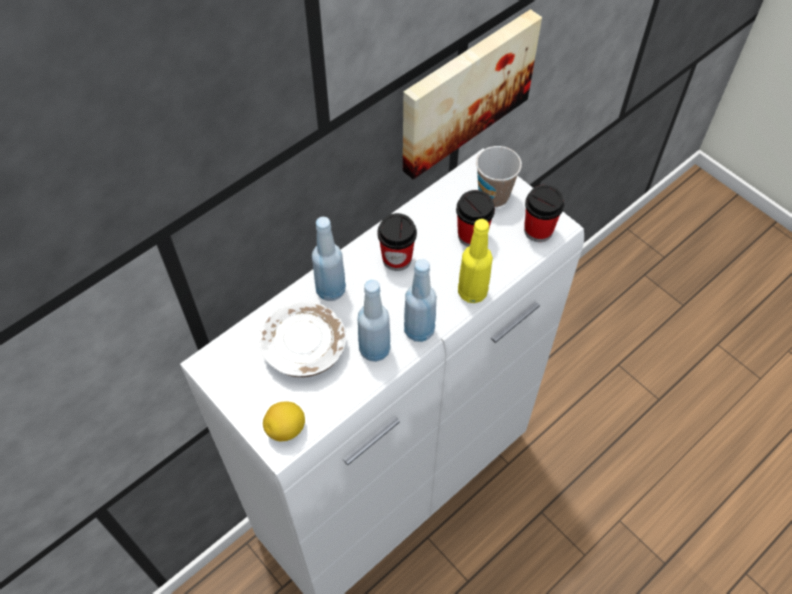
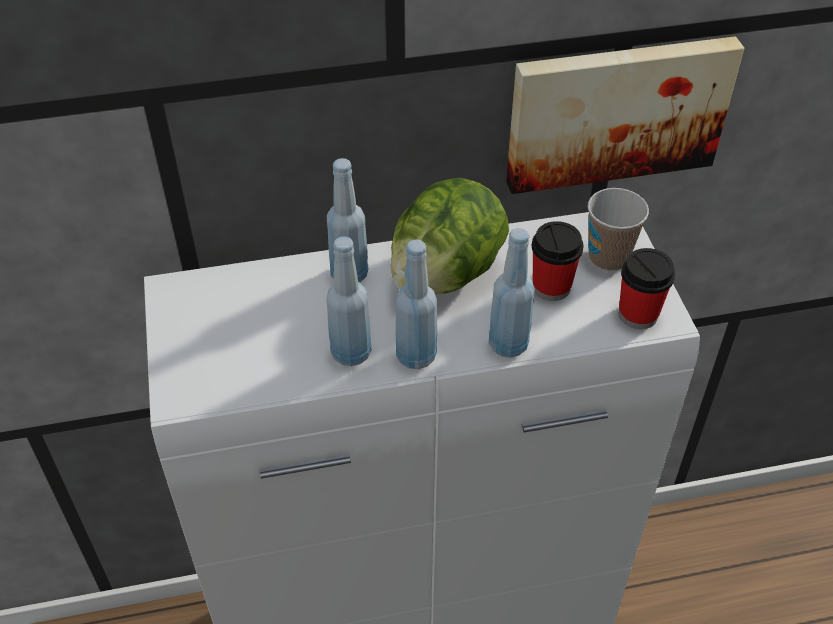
camera: 30 degrees right, 10 degrees down
(286, 429) = (196, 387): lemon -> none
(304, 347) = (278, 316): white plate -> none
(397, 259) = (445, 274): cup -> lettuce
(472, 292) = (508, 344): yellow bottle -> blue bottle

